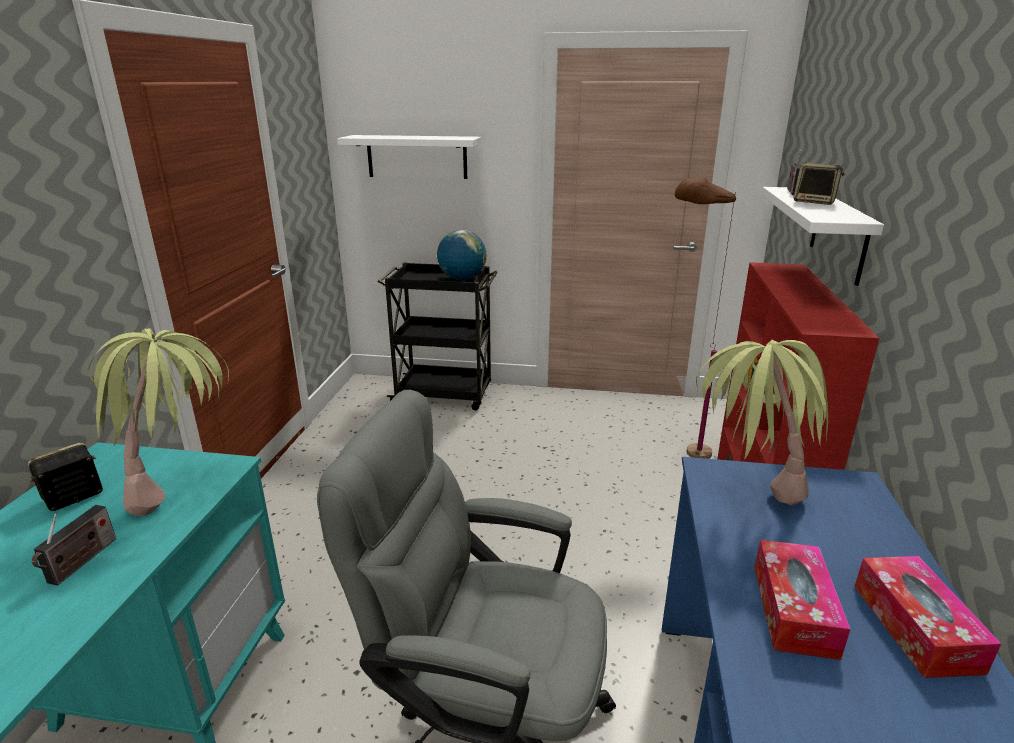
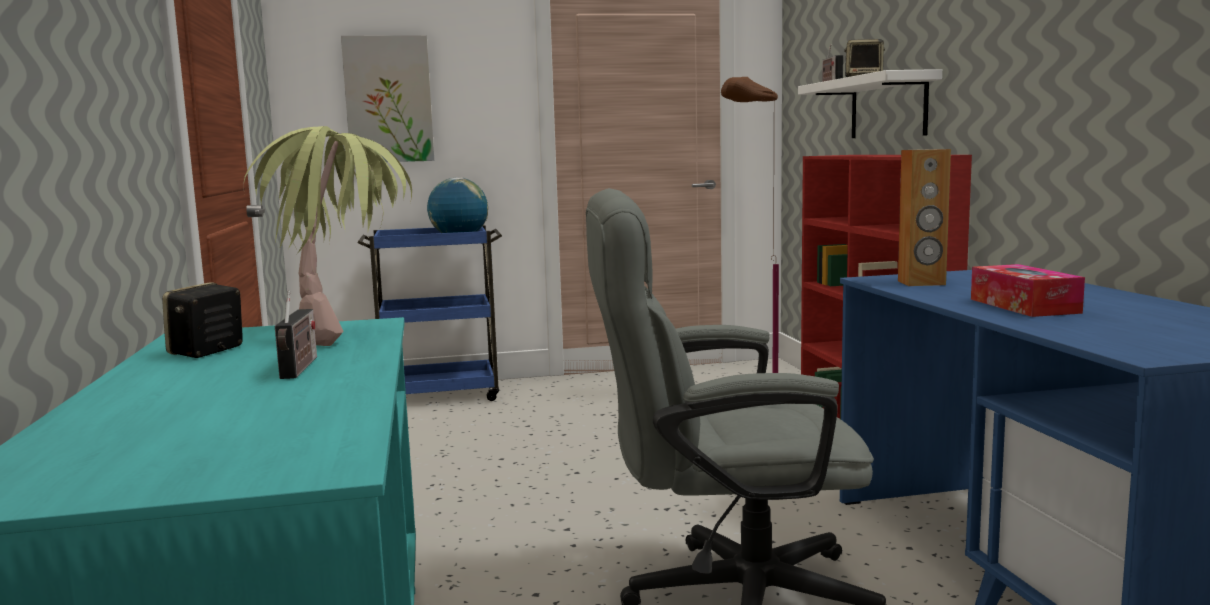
camera: 20 degrees left, 15 degrees down
(417, 157) = (388, 99): white shelf -> picture
(444, 394) = (440, 395): black cart -> blue cart
(746, 498) = (921, 283): potted plant -> brown speaker
(915, 627) = (1115, 300): tissue box -> none

